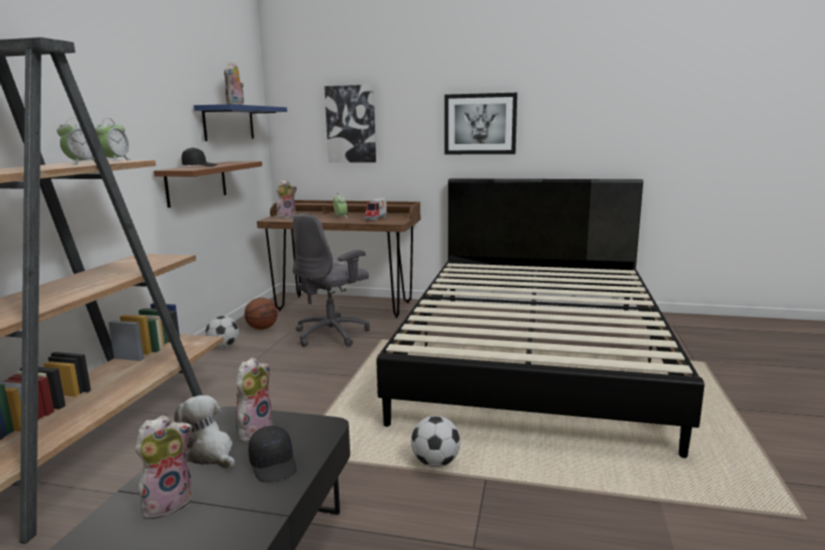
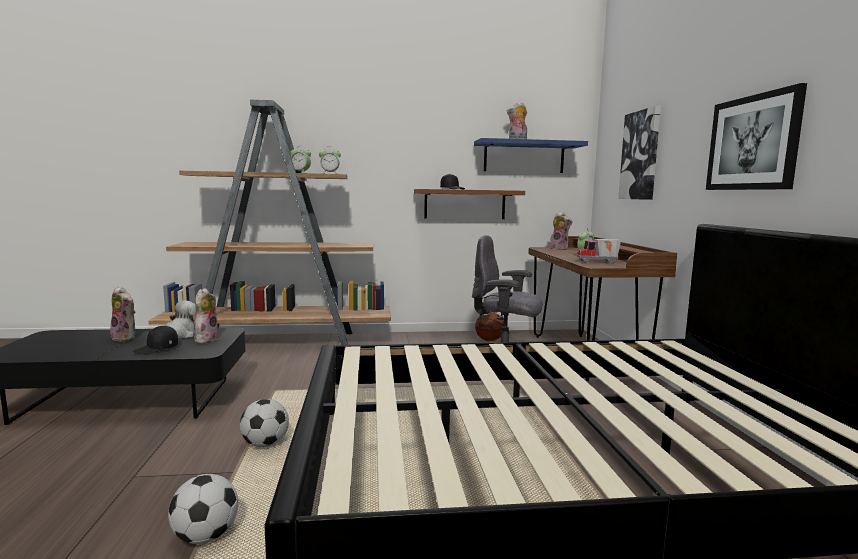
camera: 70 degrees right, 5 degrees down
(223, 346) = (441, 338): football -> football (206, 536)
(254, 430) = (205, 339): plush toy -> plush toy turned 90 degrees counterclockwise

